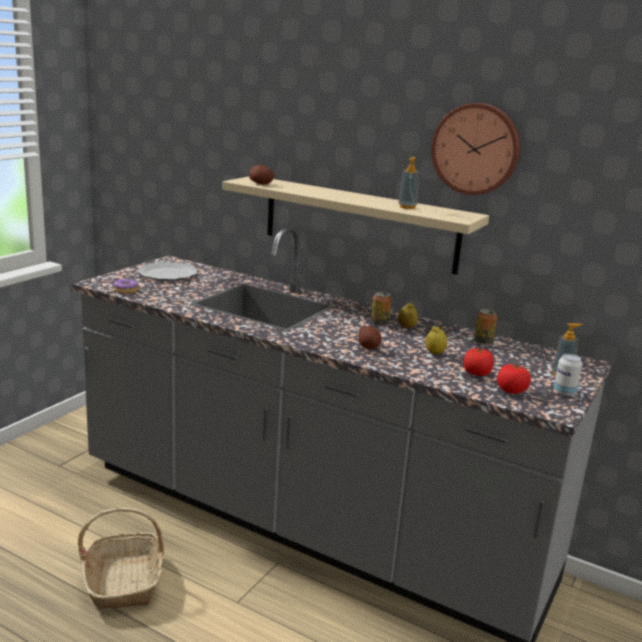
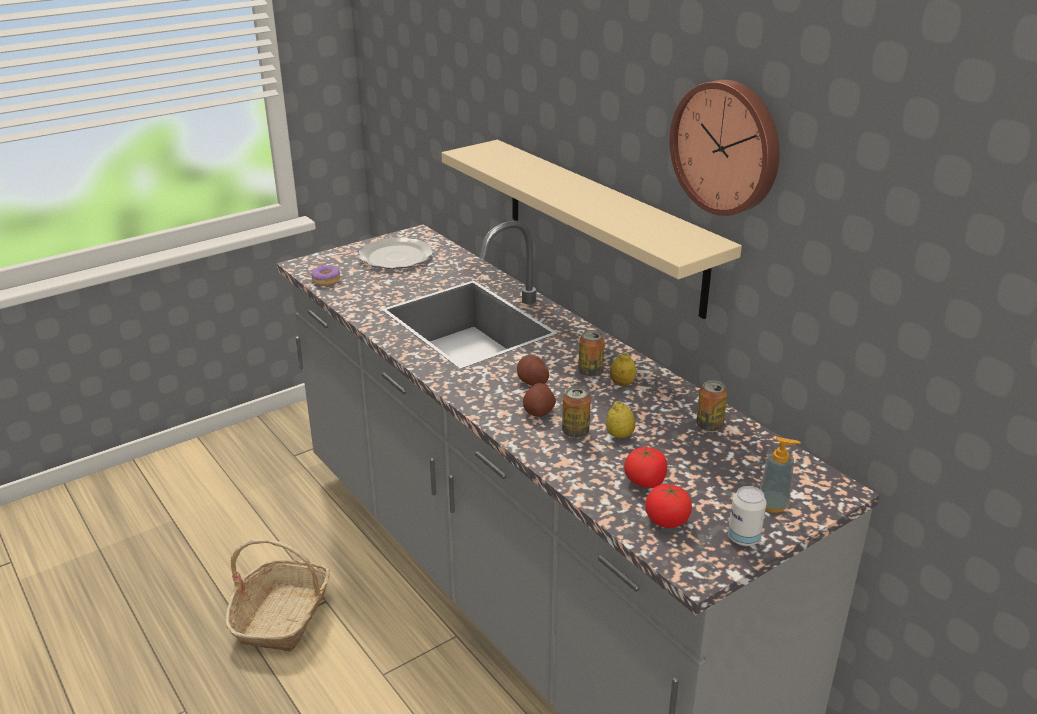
camera: 25 degrees right, 10 degrees up
(260, 183) = (483, 159): potato -> potato (532, 382)
(404, 355) = (575, 432): none -> can
(407, 207) = (631, 221): soap dispenser -> none

